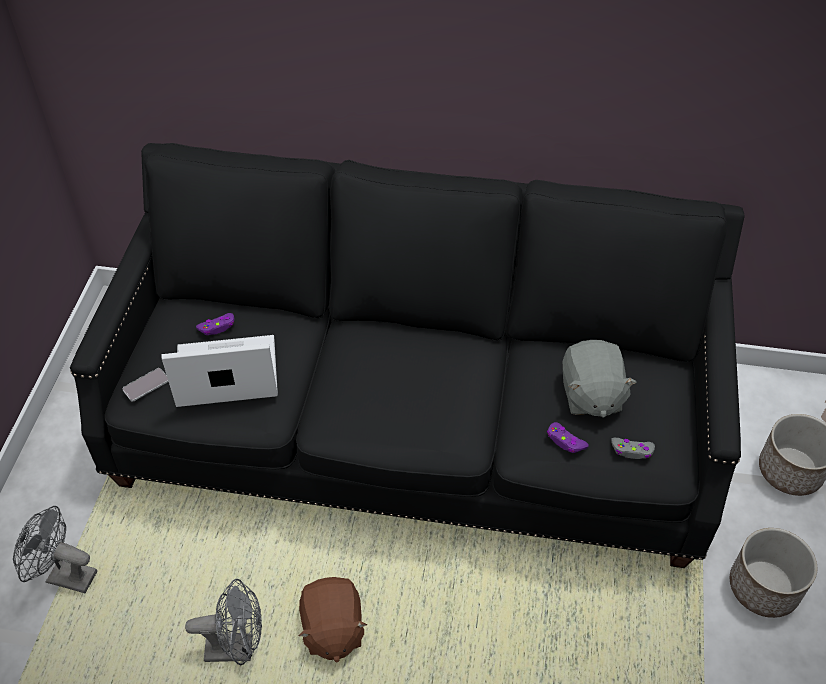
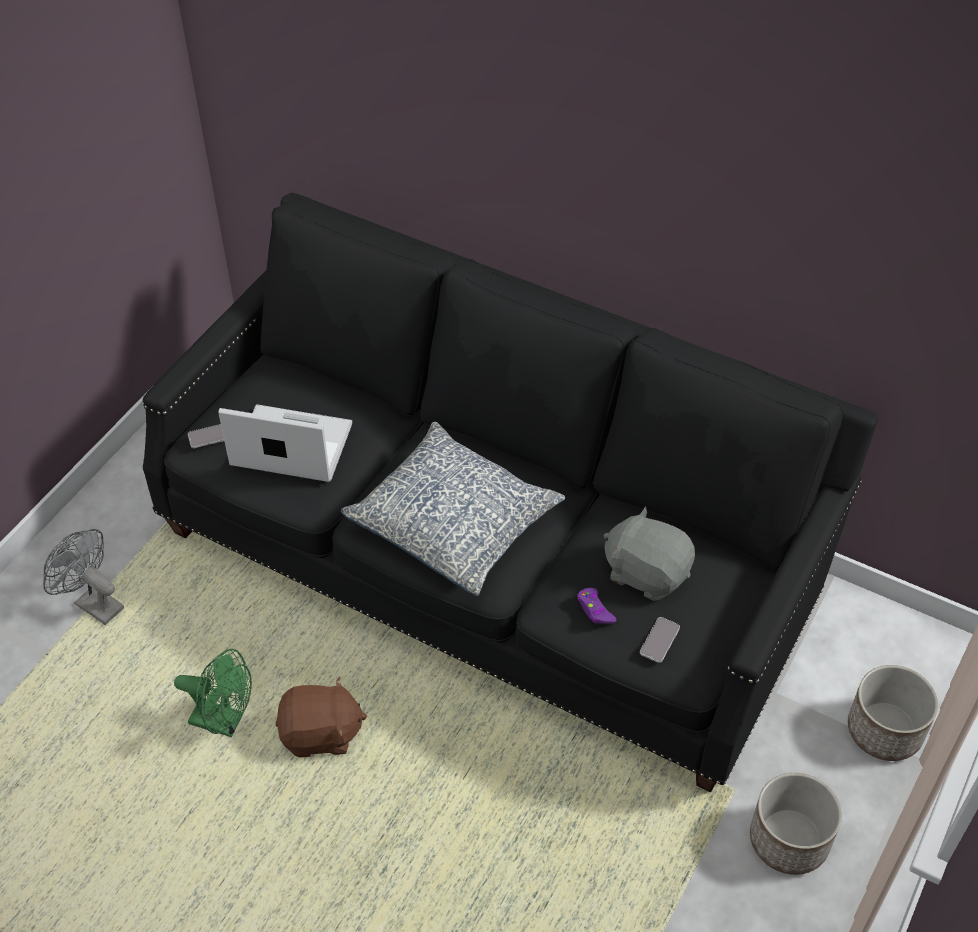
camera: 20 degrees right, 0 degrees up
(217, 327) = (302, 398): purple game controller -> none
(237, 648) = (224, 721): grey fan -> green fan
(332, 629) = (321, 734): brown plush toy -> brown plush toy turned 105 degrees counterclockwise
(406, 400) = (454, 522): none -> pillow
(590, 395) = (646, 572): grey plush toy -> grey plush toy turned 105 degrees clockwise
(632, 451) = (659, 640): grey game controller -> phone

